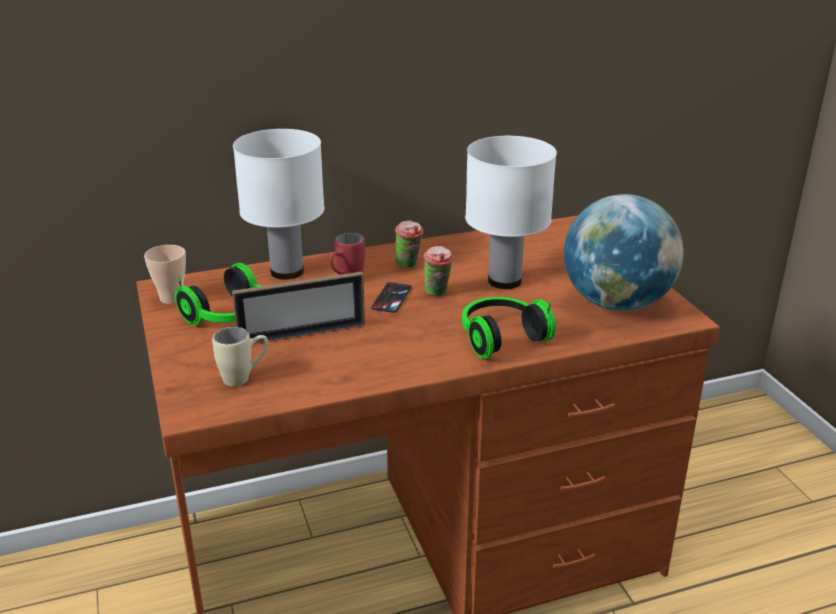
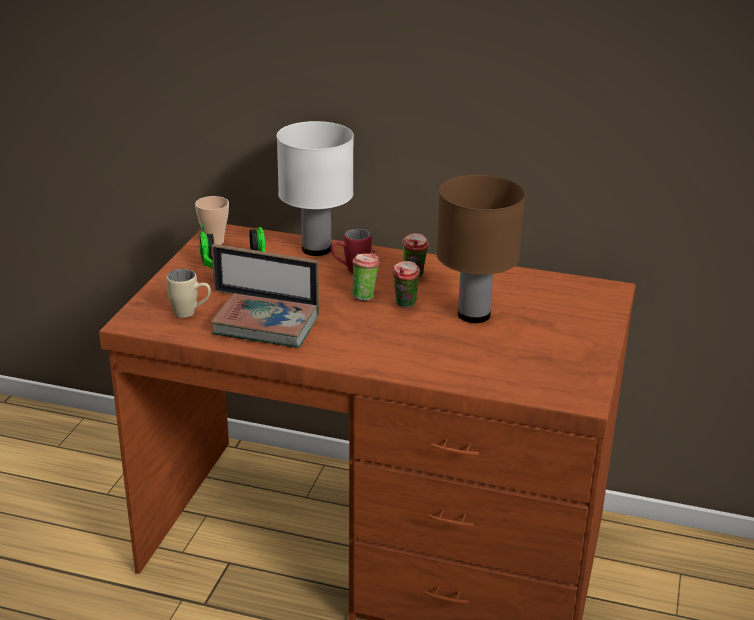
camera: 35 degrees right, 0 degrees up
(339, 360) = (266, 326): none -> book
(391, 298) = (365, 296): phone -> cup
(500, 337) = (404, 355): headphones -> none
(504, 281) = (472, 315): white table lamp -> brown table lamp
(616, 304) = (542, 367): globe -> none

